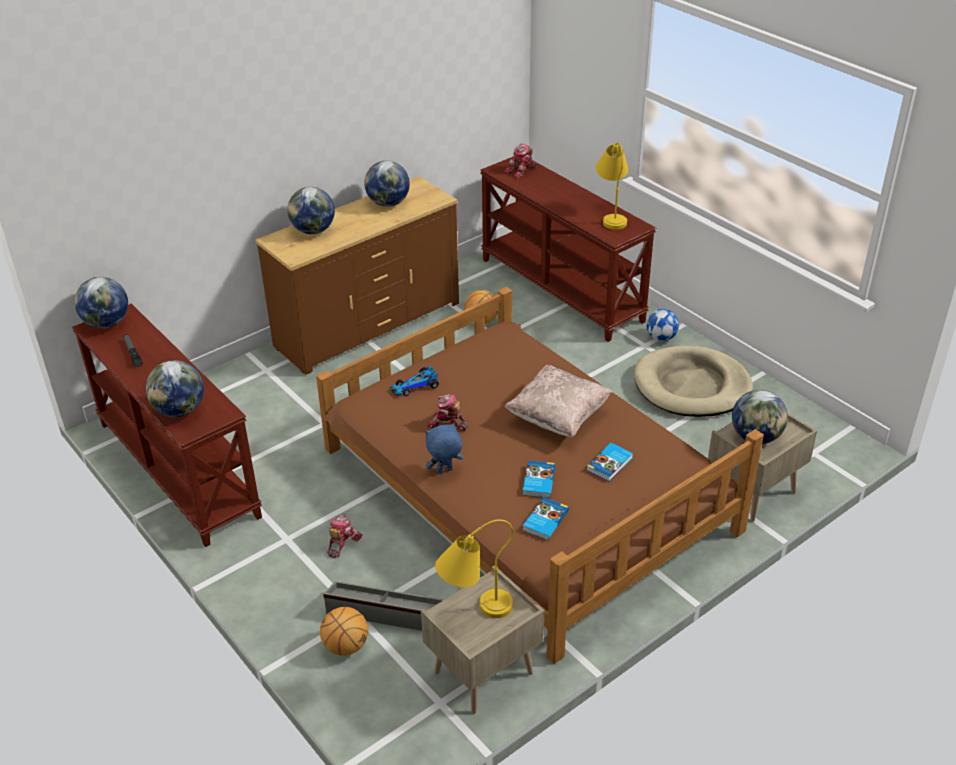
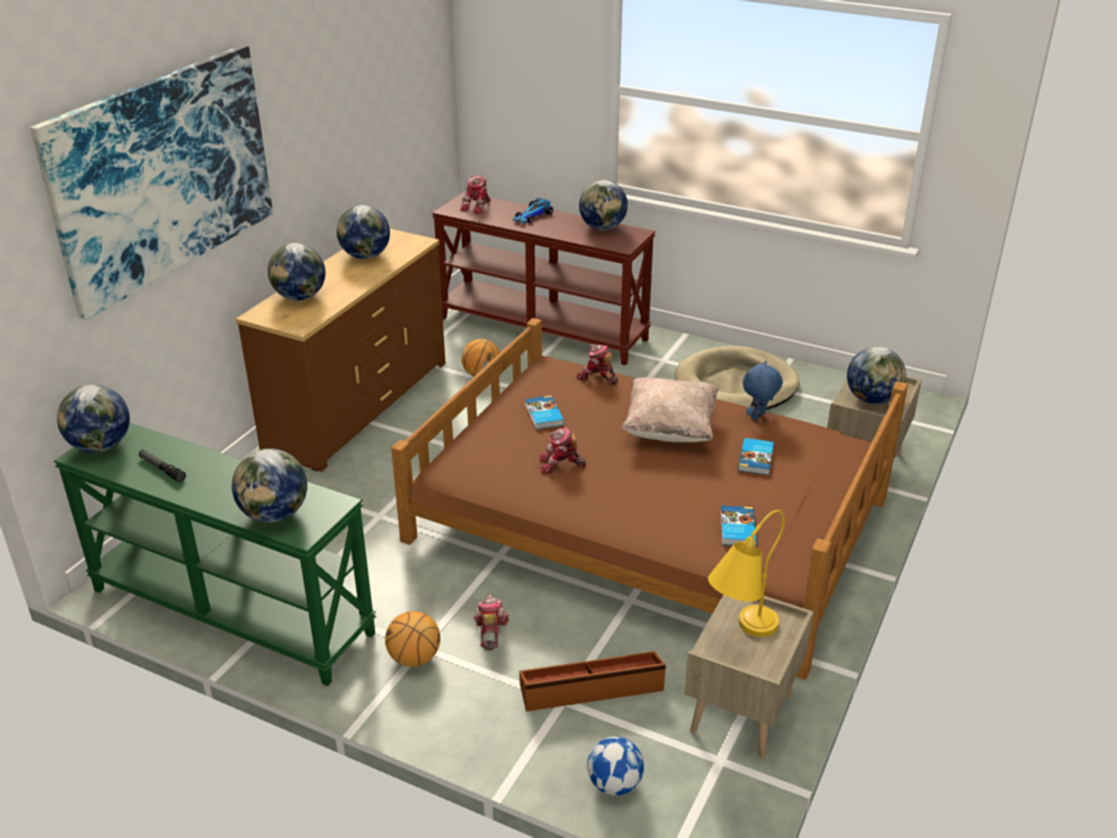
camera: 25 degrees left, 5 degrees down
(176, 469) = (229, 612): brown console table -> green console table
(193, 124) = (163, 175): none -> picture
(346, 646) = (573, 738): basketball -> basketball (414, 659)
(385, 613) = (591, 688): grey storage box -> brown storage box
(415, 386) = (496, 437): toy car -> toy car (532, 216)
(444, 471) = (595, 511): blue plush toy -> blue plush toy (758, 417)
(534, 353) = (597, 377): none -> toy robot
(538, 481) = (699, 494): book -> book (543, 415)
(612, 215) = (603, 228): yellow table lamp -> globe
(661, 338) = (674, 350): football -> football (615, 784)

